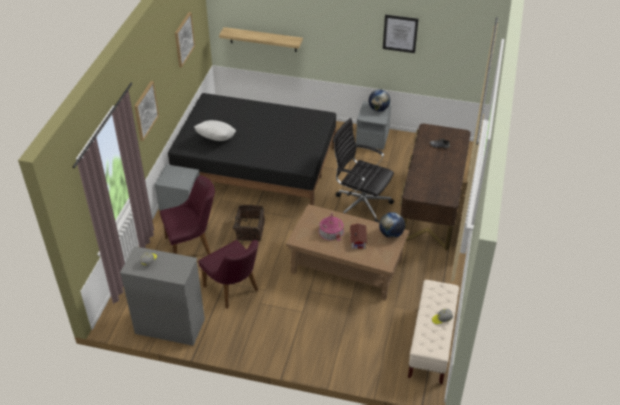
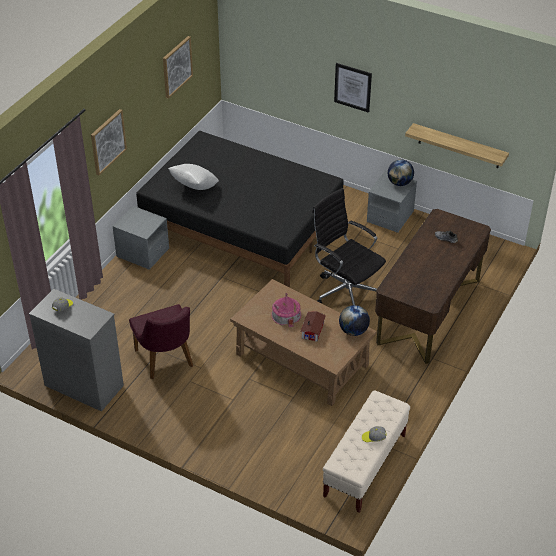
camera: 15 degrees right, 0 degrees up
(192, 245) = (139, 302): purple chair -> none
(249, 230) = (207, 297): basket -> none
(263, 39) = (277, 79): shelf -> shelf (459, 146)
(400, 33) = (430, 97): picture -> picture (353, 87)

